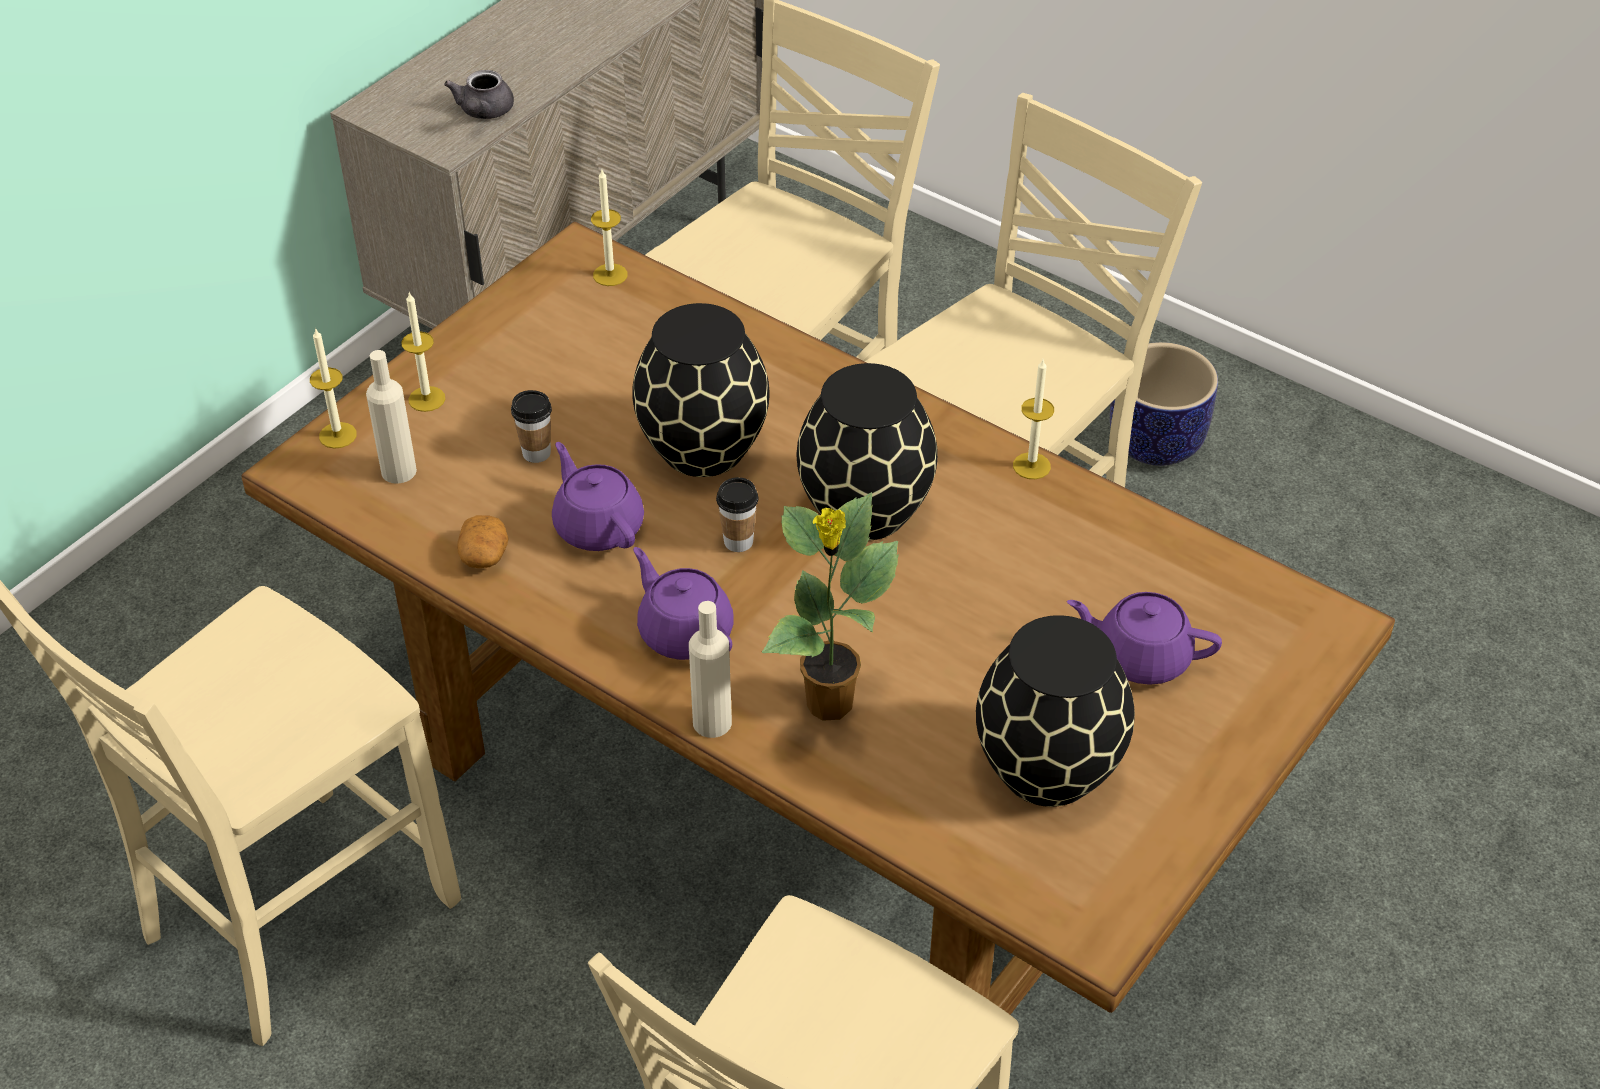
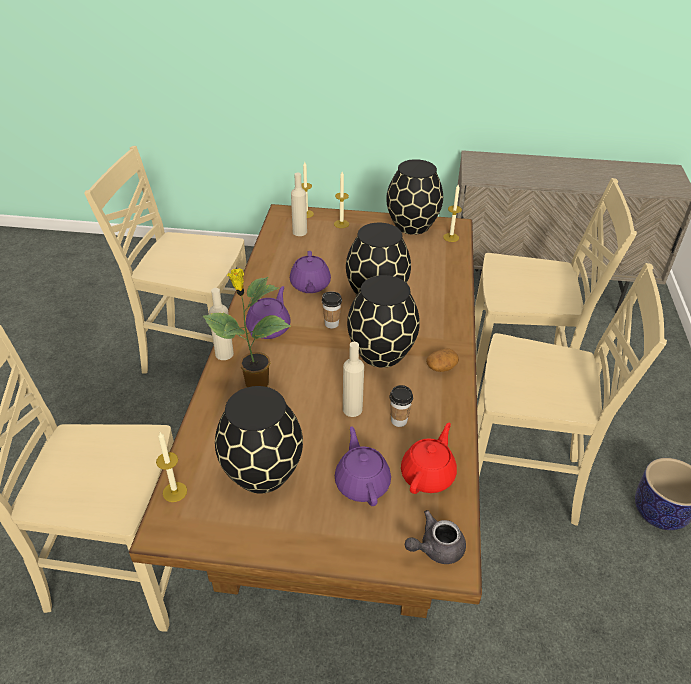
camera: 60 degrees right, 5 degrees down
(483, 112) = (501, 176): grey teapot -> grey teapot (435, 548)
(484, 555) = (272, 265): potato -> potato (441, 367)
(526, 306) = (412, 226): none -> black vase
(536, 453) = (336, 257): cup -> cup (399, 421)
(598, 526) = (310, 285): purple teapot -> purple teapot turned 150 degrees clockwise
(977, 603) = (352, 409): none -> beige bottle
(1031, 466) = (459, 396): candle -> candle (175, 492)
(1168, 576) = (428, 475): none -> red teapot

